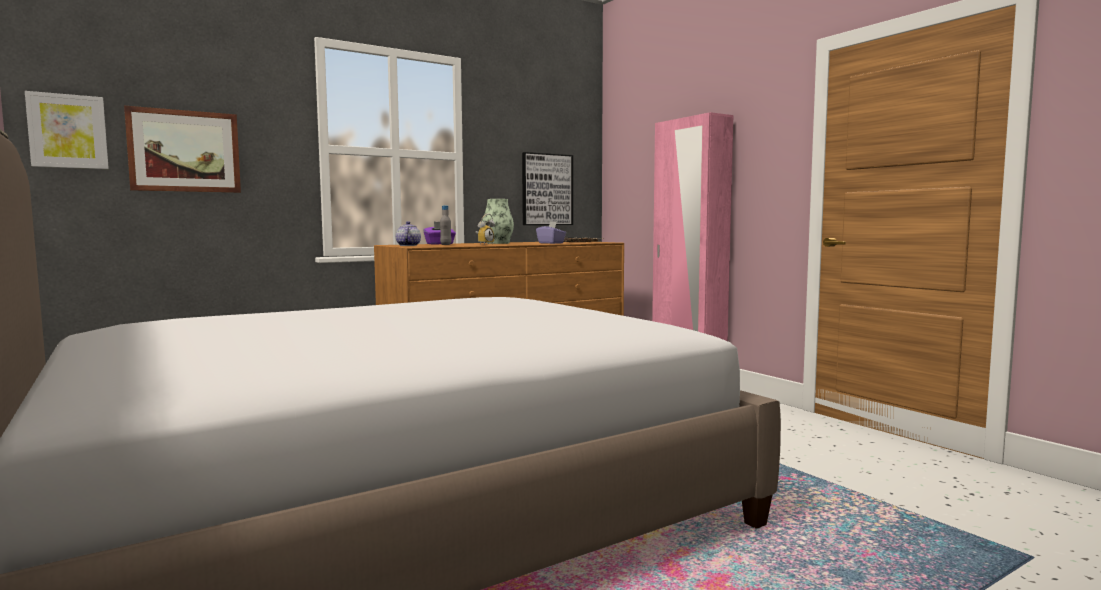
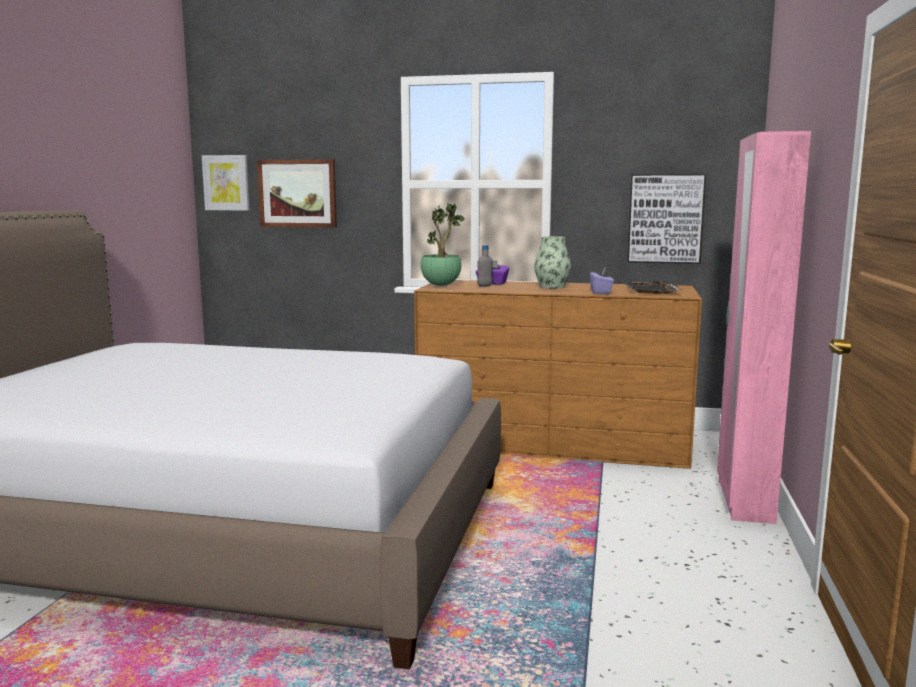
camera: 45 degrees right, 5 degrees up
(408, 245) = (441, 285): teapot -> potted plant
(484, 244) = (521, 288): alarm clock -> none

